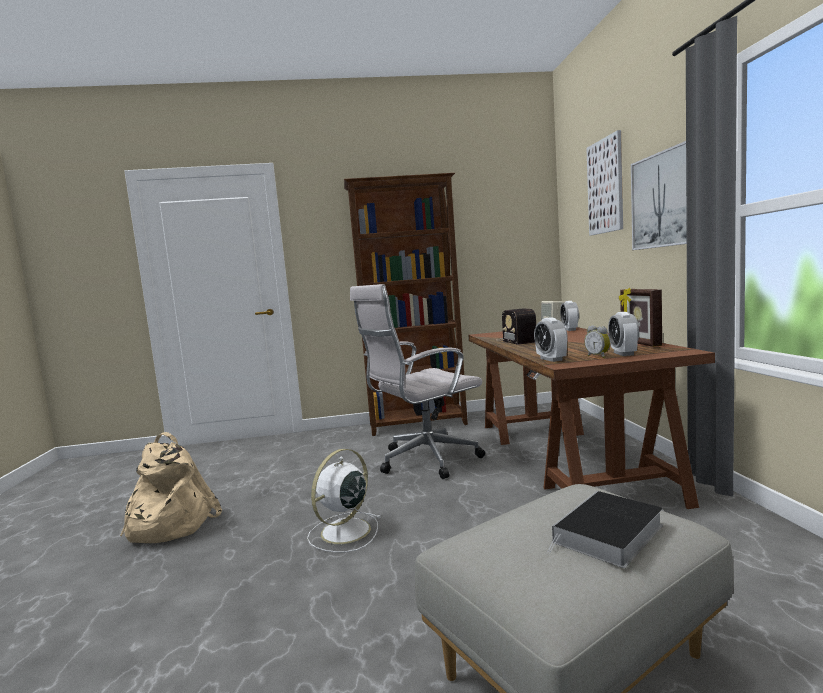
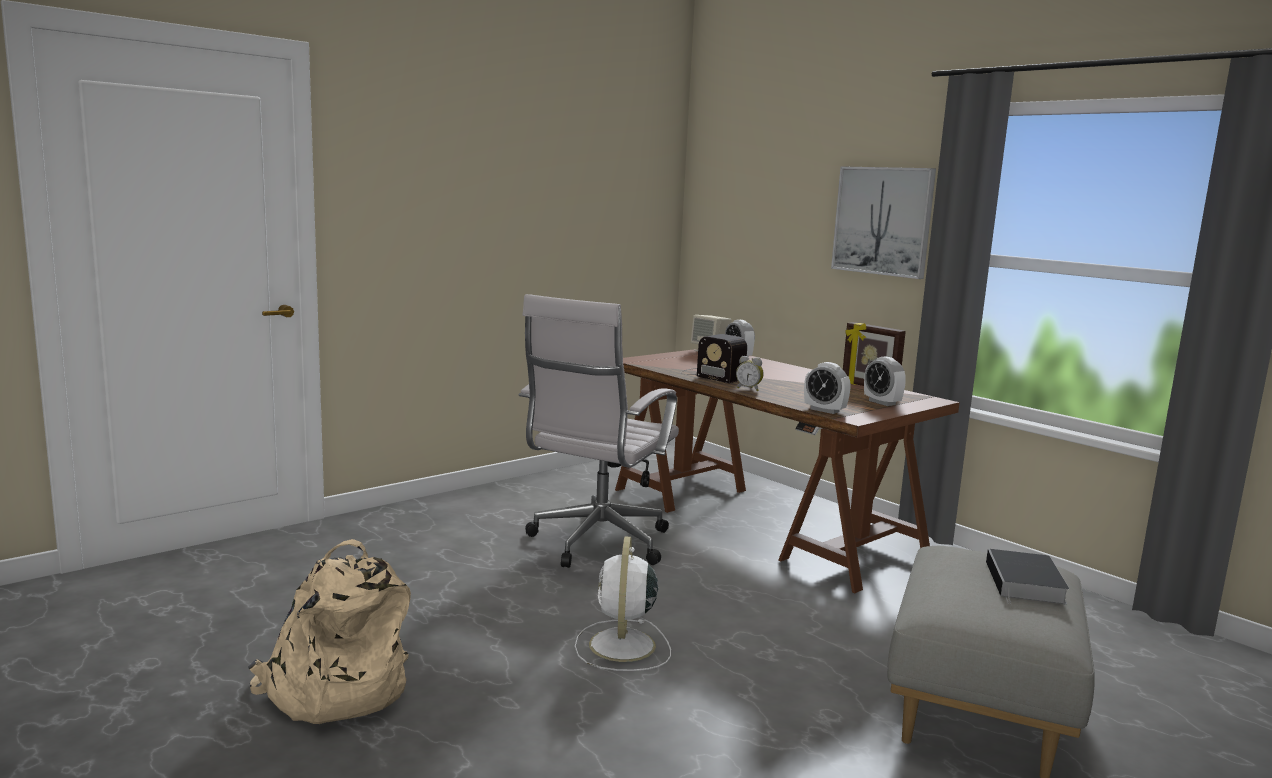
camera: 35 degrees left, 5 degrees up
(418, 425) = (512, 492): brown bookcase -> none
(598, 356) = (866, 406): alarm clock -> alarm clock (749, 389)
(605, 186) = (788, 177): picture -> none

